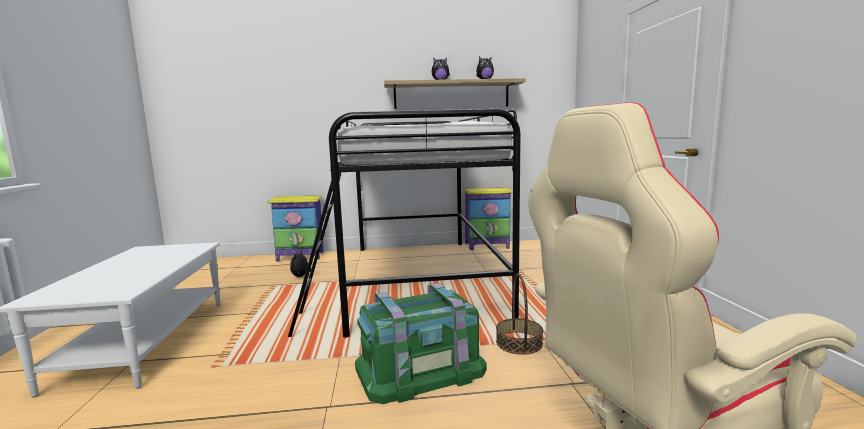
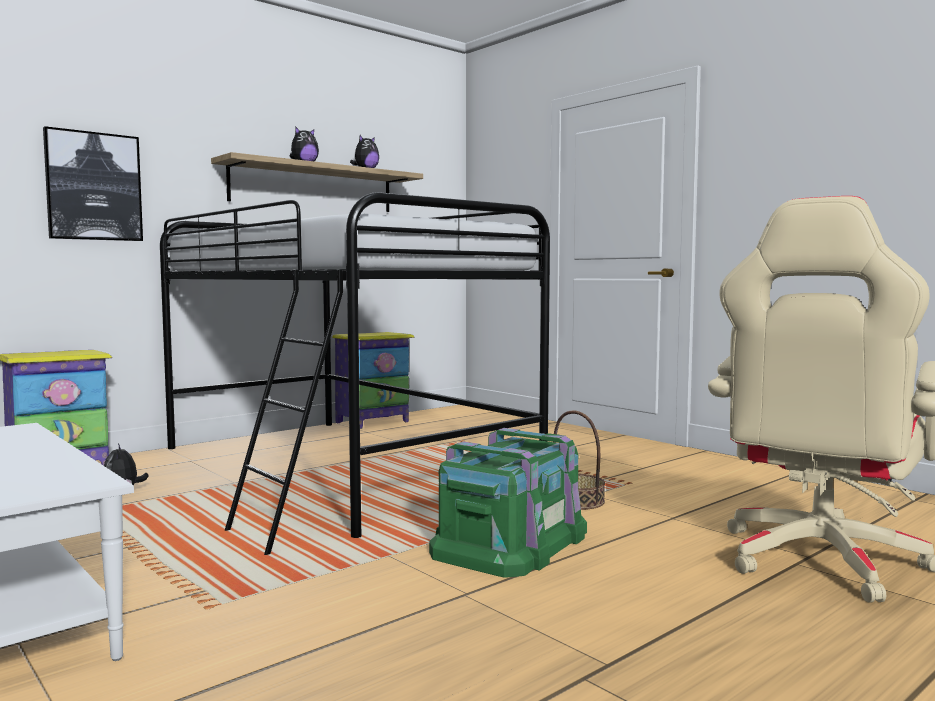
camera: 35 degrees left, 5 degrees down
(319, 107) = (94, 186): none -> picture

